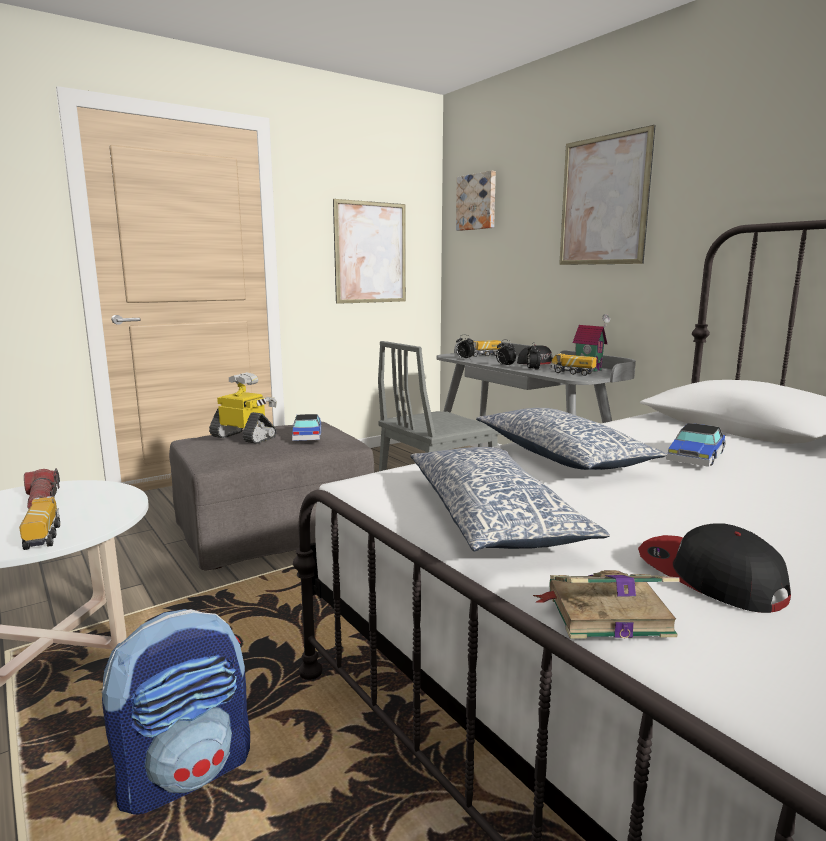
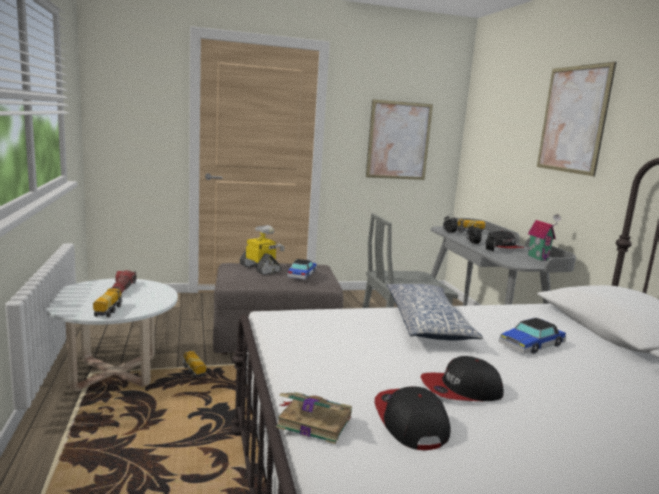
camera: 20 degrees right, 0 degrees up
(187, 772) = (141, 463): backpack -> none
(477, 202) = (489, 106): picture -> none
(491, 517) = (324, 353): pillow -> none
(572, 373) = (518, 259): toy truck -> toy truck (194, 371)
(704, 523) = (461, 390): none -> cap

